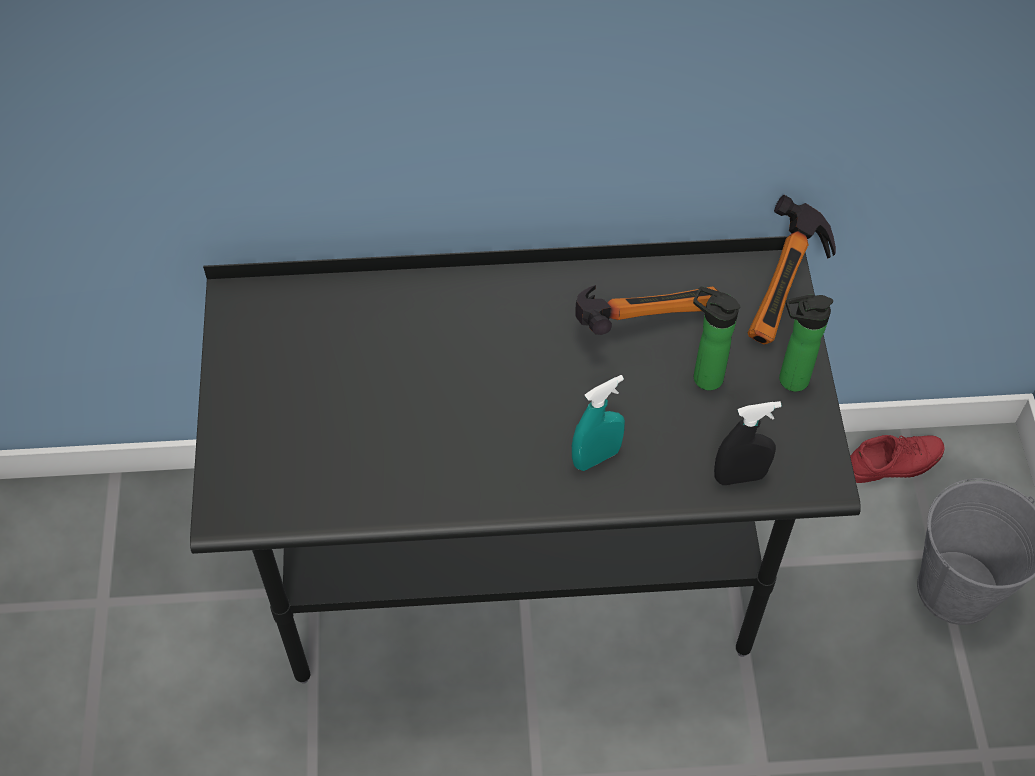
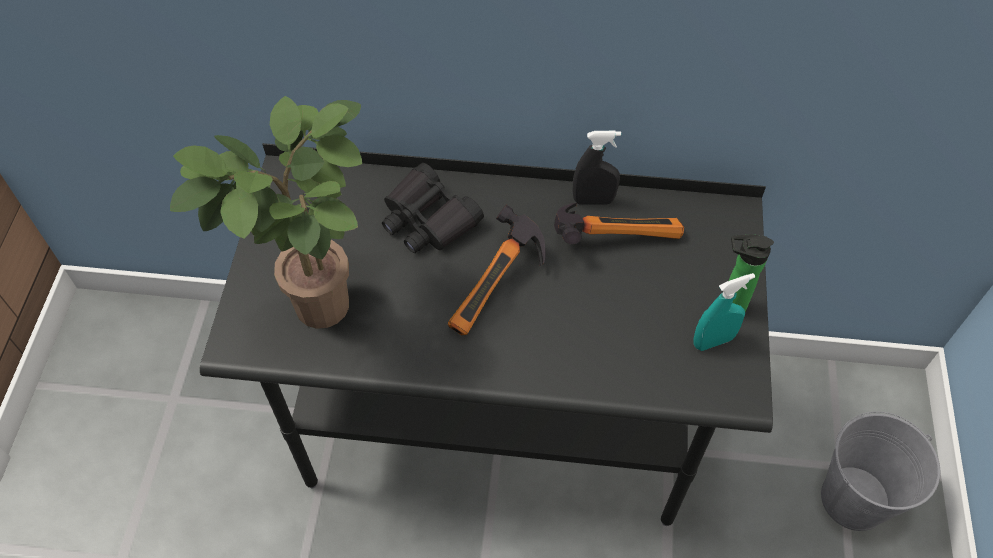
camera: 10 degrees right, 0 degrees up
(320, 460) = (320, 314): none -> potted plant
(422, 329) = (428, 219): none -> black binoculars
(596, 457) = (550, 347): turquoise spray bottle -> turquoise spray bottle (713, 341)
(703, 376) = (655, 292): bottle -> none
(740, 476) = (670, 383): black spray bottle -> black spray bottle (593, 200)
(789, 292) = (742, 232): hammer -> hammer (500, 290)
(893, 462) = (817, 386): red shoe -> none

